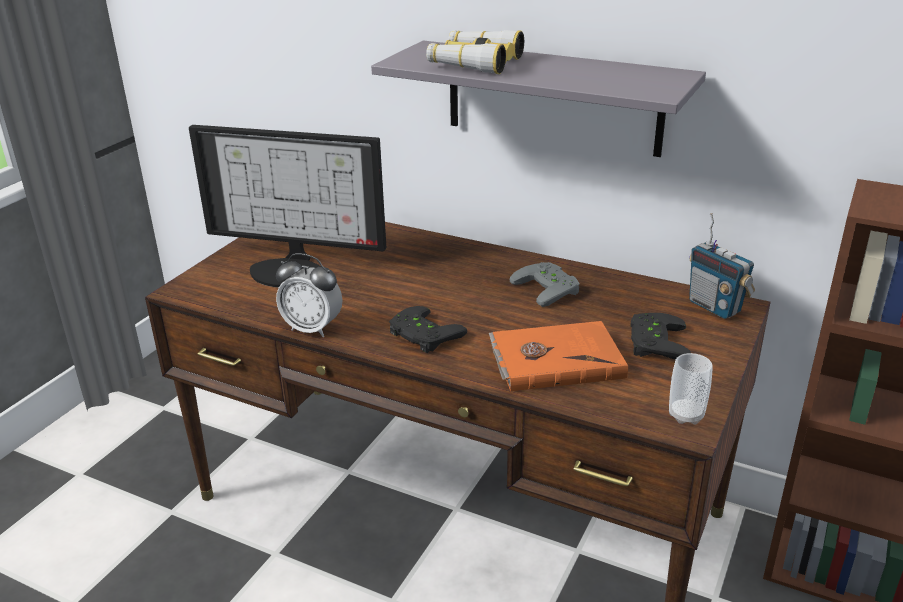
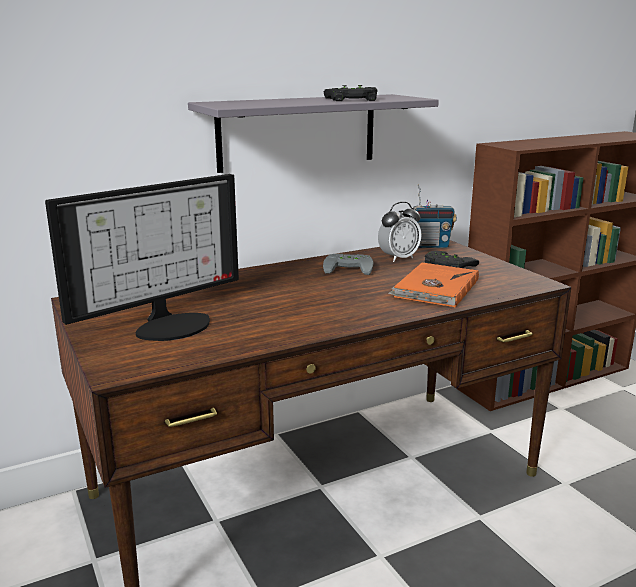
camera: 55 degrees left, 10 degrees down
(312, 328) = (283, 339): alarm clock -> alarm clock (398, 258)
(422, 335) = (351, 311): black game controller -> black game controller (351, 99)
(475, 63) = (276, 102): binoculars -> none
(686, 415) = (528, 280): cup -> none

